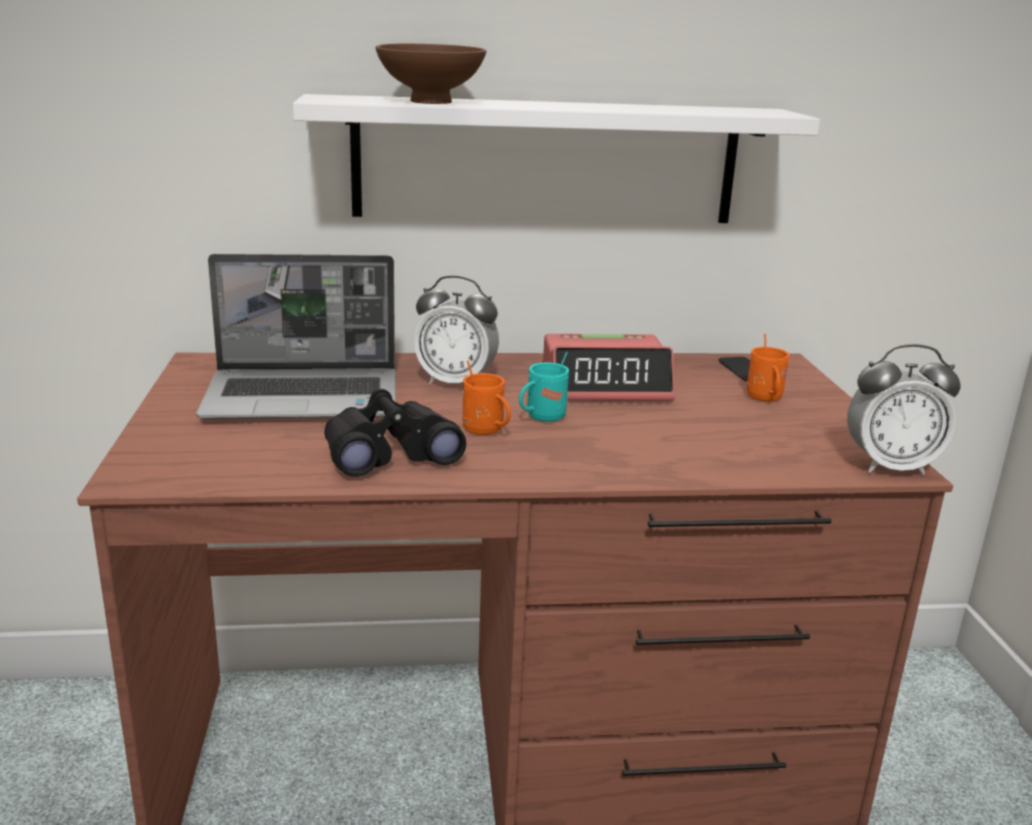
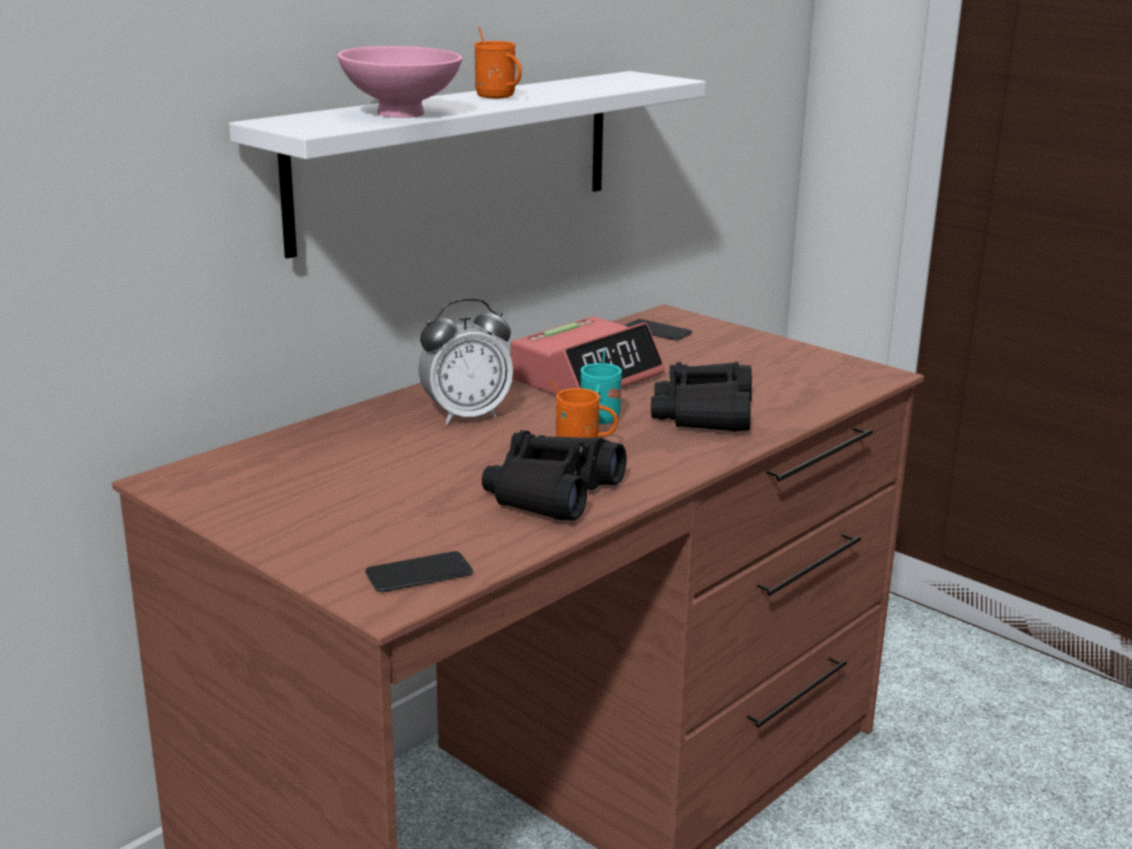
camera: 40 degrees left, 0 degrees up
(188, 469) = (419, 574): none -> phone
(306, 397) = (367, 475): laptop -> none
(433, 102) = (405, 114): brown bowl -> pink bowl
(642, 442) = (704, 414): none -> black binoculars
(765, 399) = (716, 351): orange mug -> orange mug (499, 98)
(890, 467) = (875, 375): alarm clock -> none

